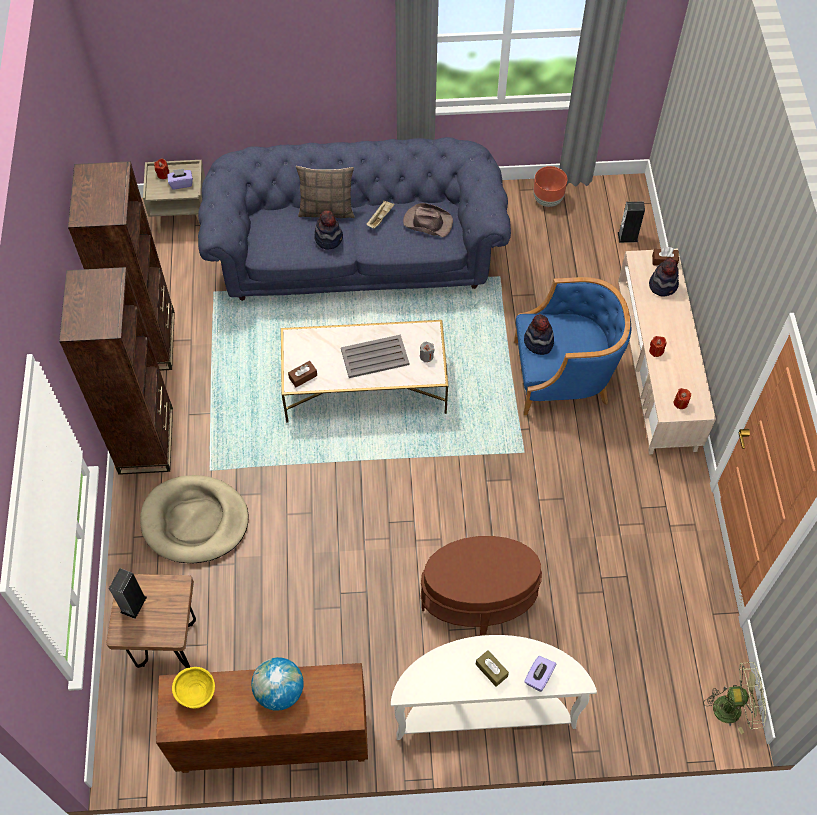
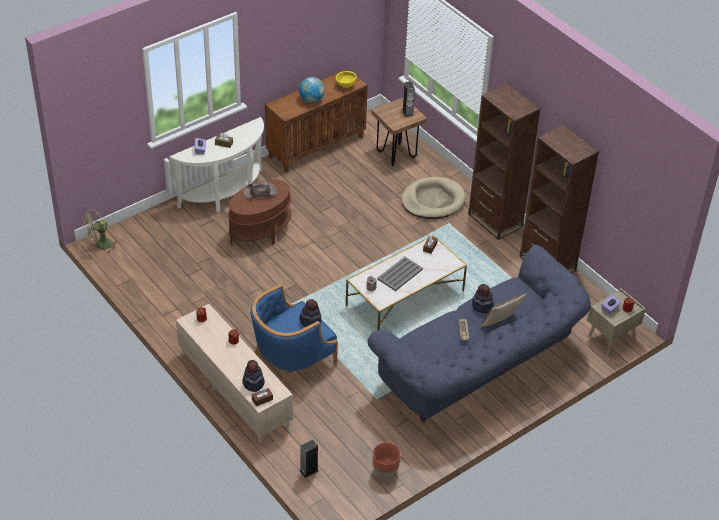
camera: 145 degrees right, 15 degrees down
(427, 222) = (432, 344): brown hat -> brown hat (260, 192)

